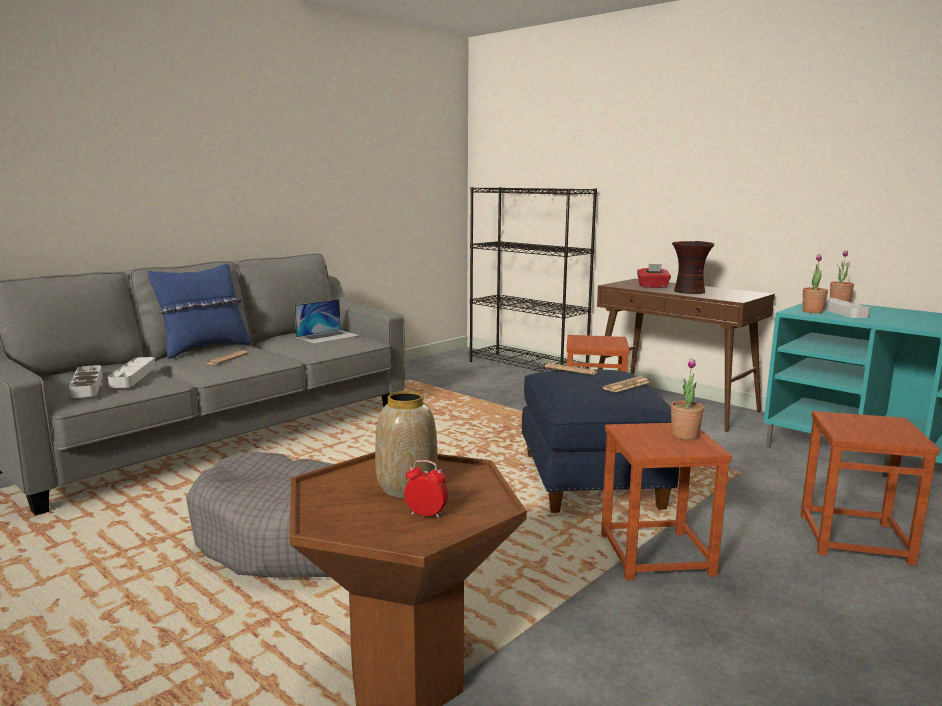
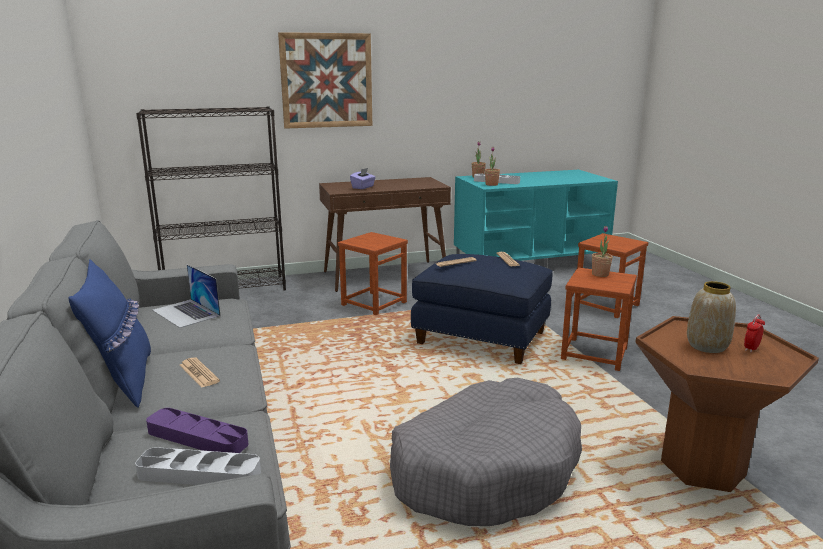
camera: 60 degrees left, 5 degrees up
(133, 376) = (197, 437): grey tray -> purple tray
(328, 336) = (186, 313): laptop -> laptop turned 150 degrees clockwise
(653, 287) = (363, 187): red tissue box -> purple tissue box
(658, 161) = (326, 81): none -> picture
(689, 292) = (397, 186): vase -> none

